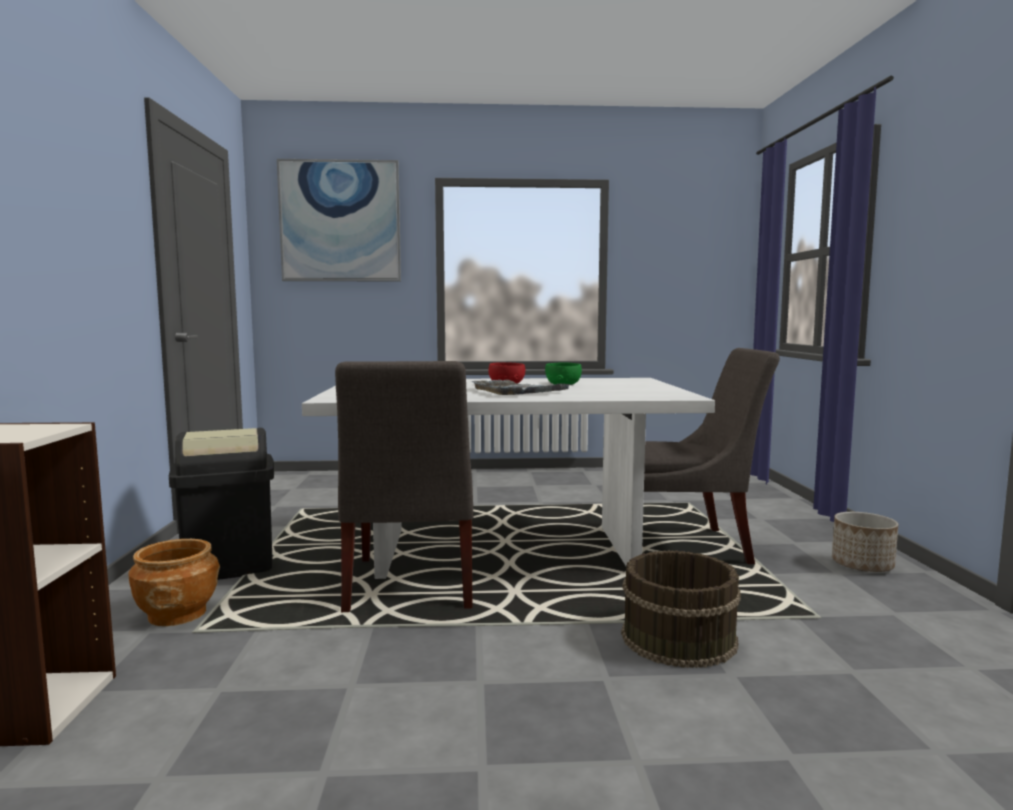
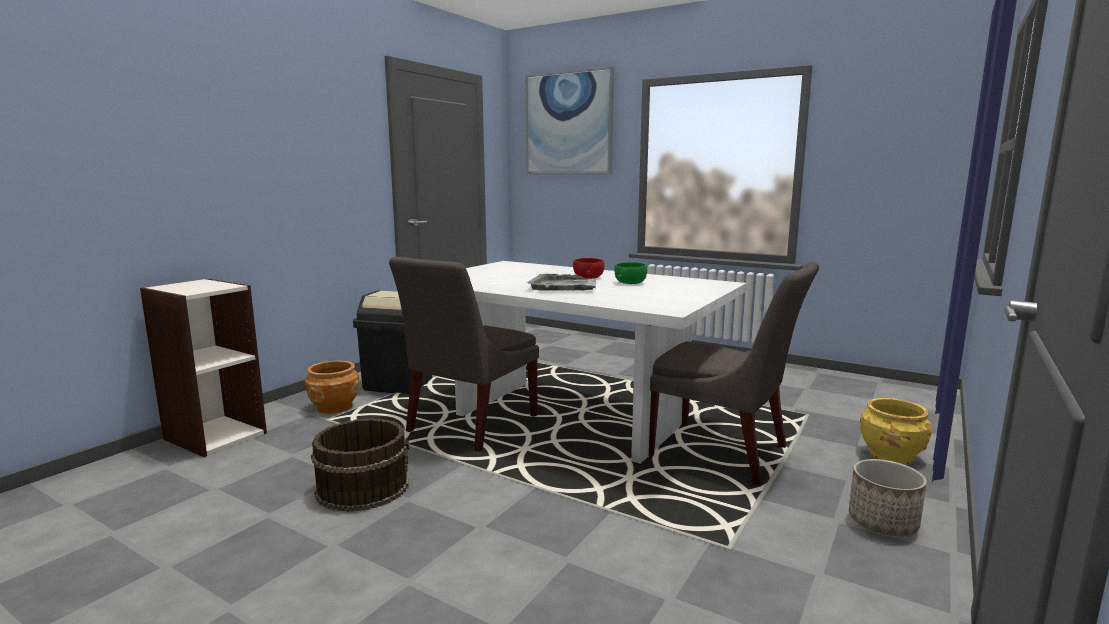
camera: 35 degrees right, 5 degrees up
(677, 637) = (578, 519): brown bucket -> brown bucket (363, 487)
(786, 519) = (890, 455): none -> yellow planter

